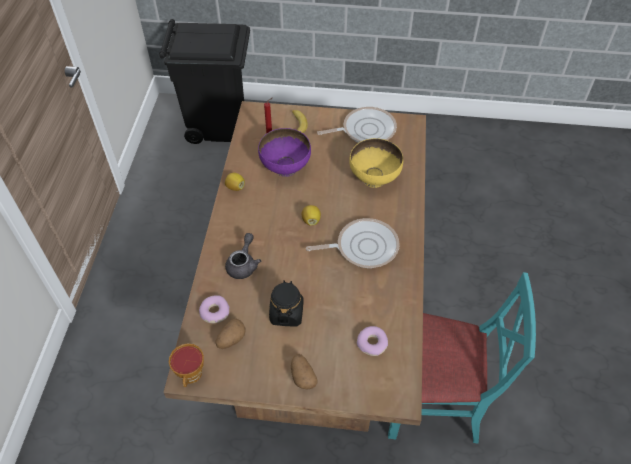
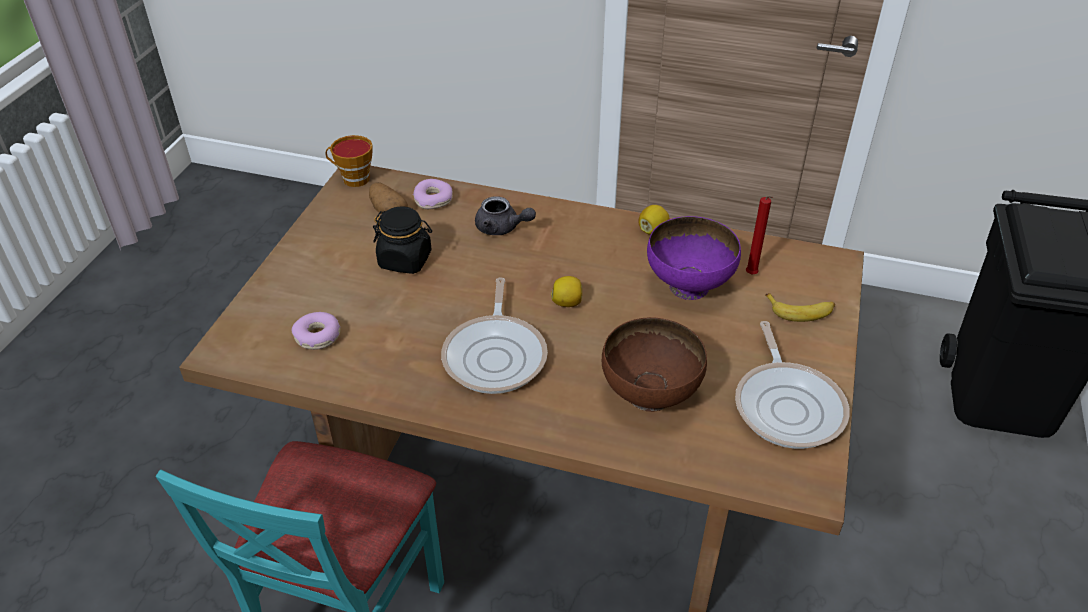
camera: 100 degrees right, 10 degrees down
(302, 376) = (304, 264): potato -> none
(374, 179) = (649, 396): yellow bowl -> brown bowl

